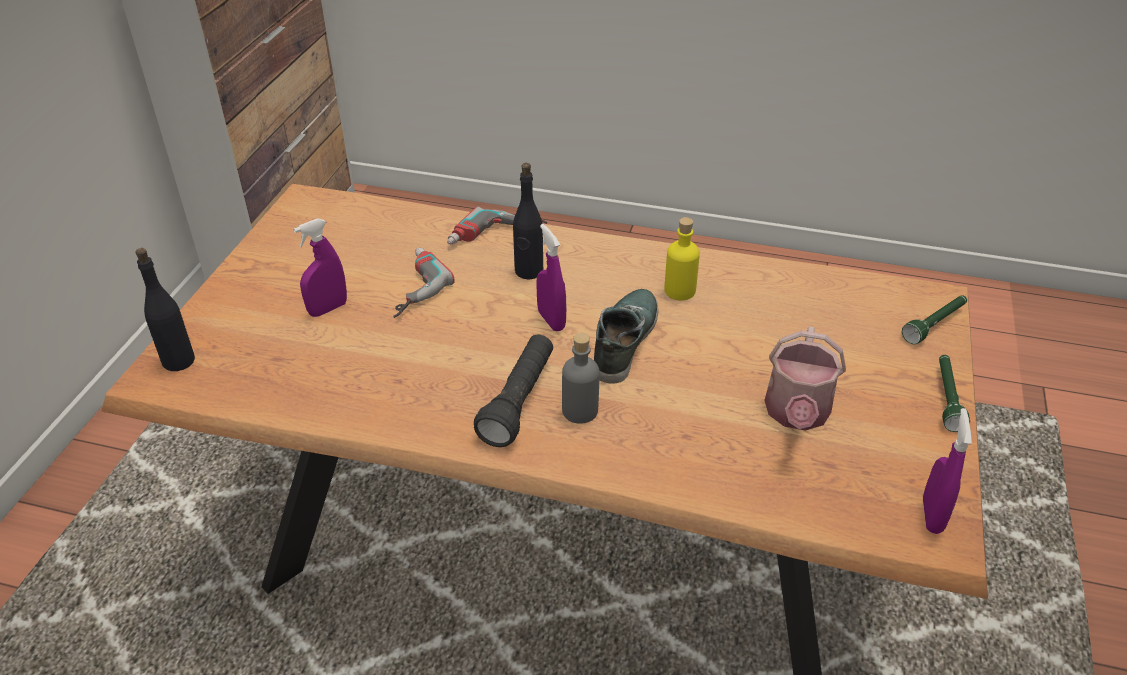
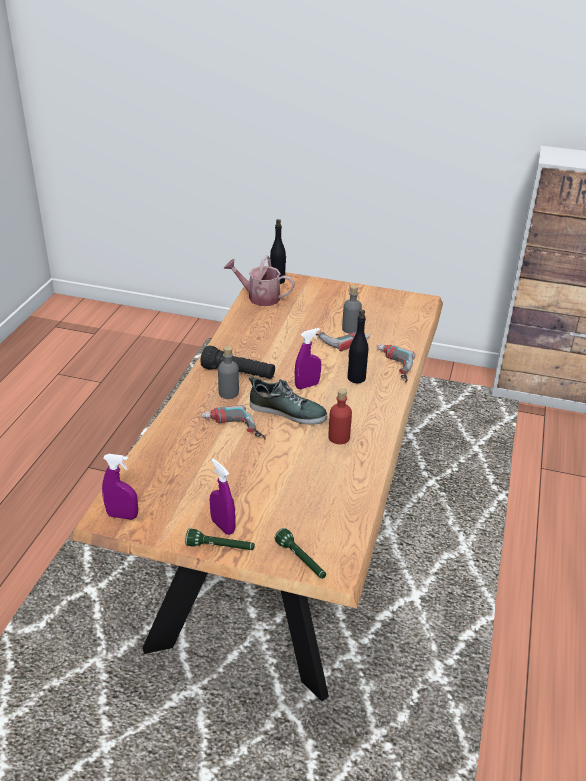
camera: 90 degrees right, 5 degrees down
(328, 309) = (317, 315): purple spray bottle -> purple spray bottle (223, 526)
(382, 273) = (351, 329): none -> grey bottle
(679, 290) = (339, 437): yellow bottle -> red bottle
(683, 400) = (232, 430): none -> power drill
(796, 414) = (214, 473): watering can -> watering can (259, 297)

